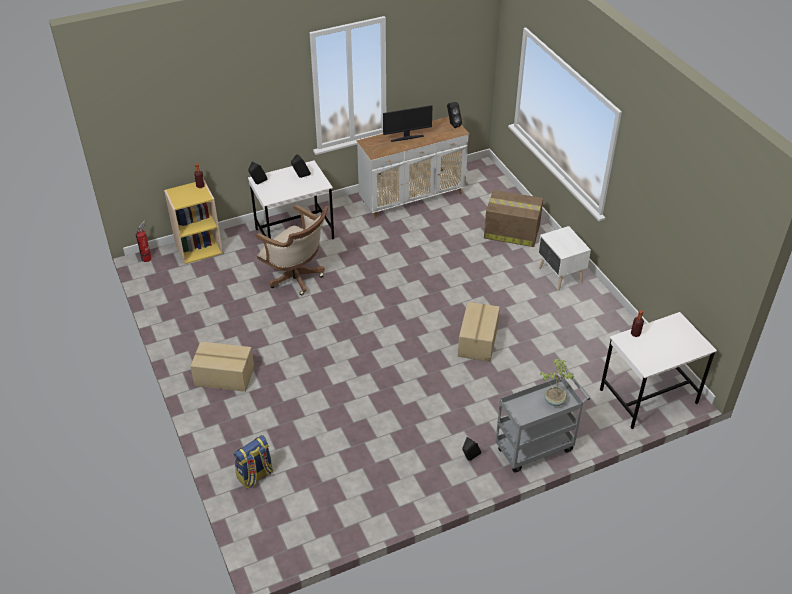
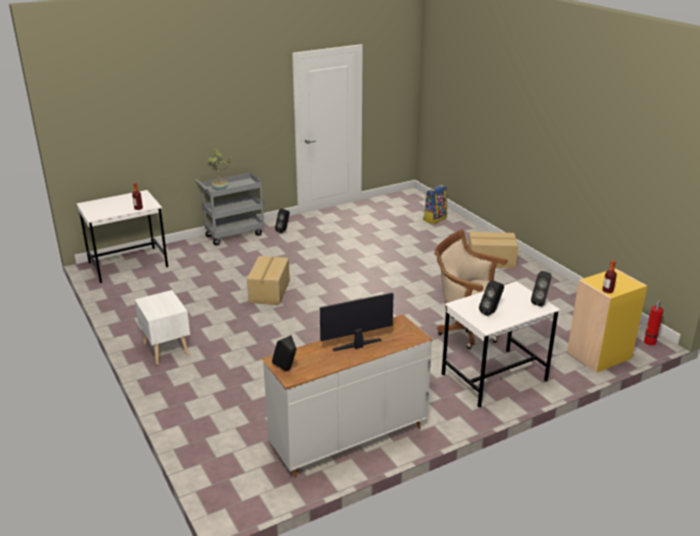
camera: 175 degrees right, 15 degrees down
(511, 231) = (211, 396): cardboard box -> none

